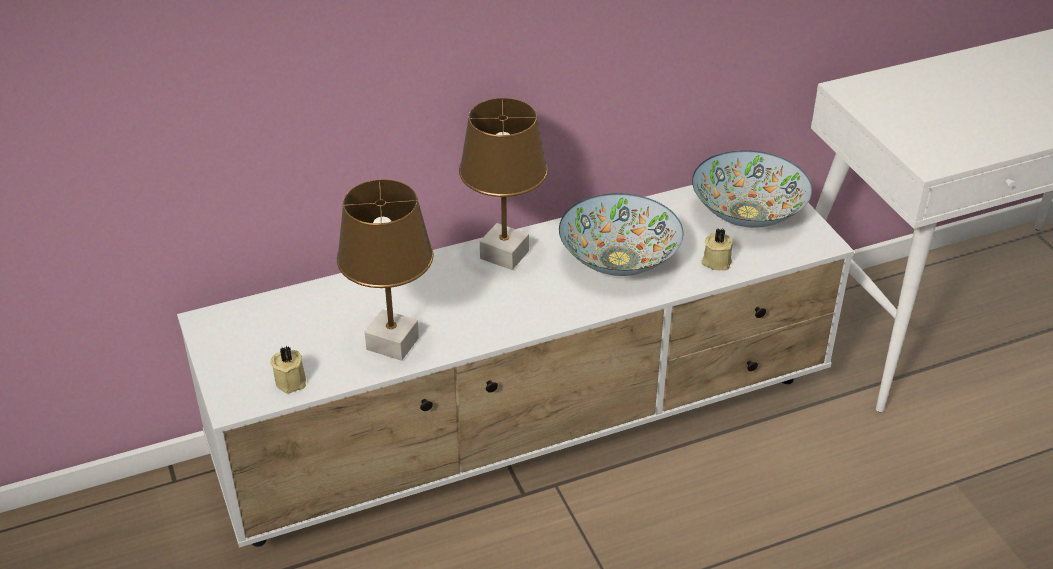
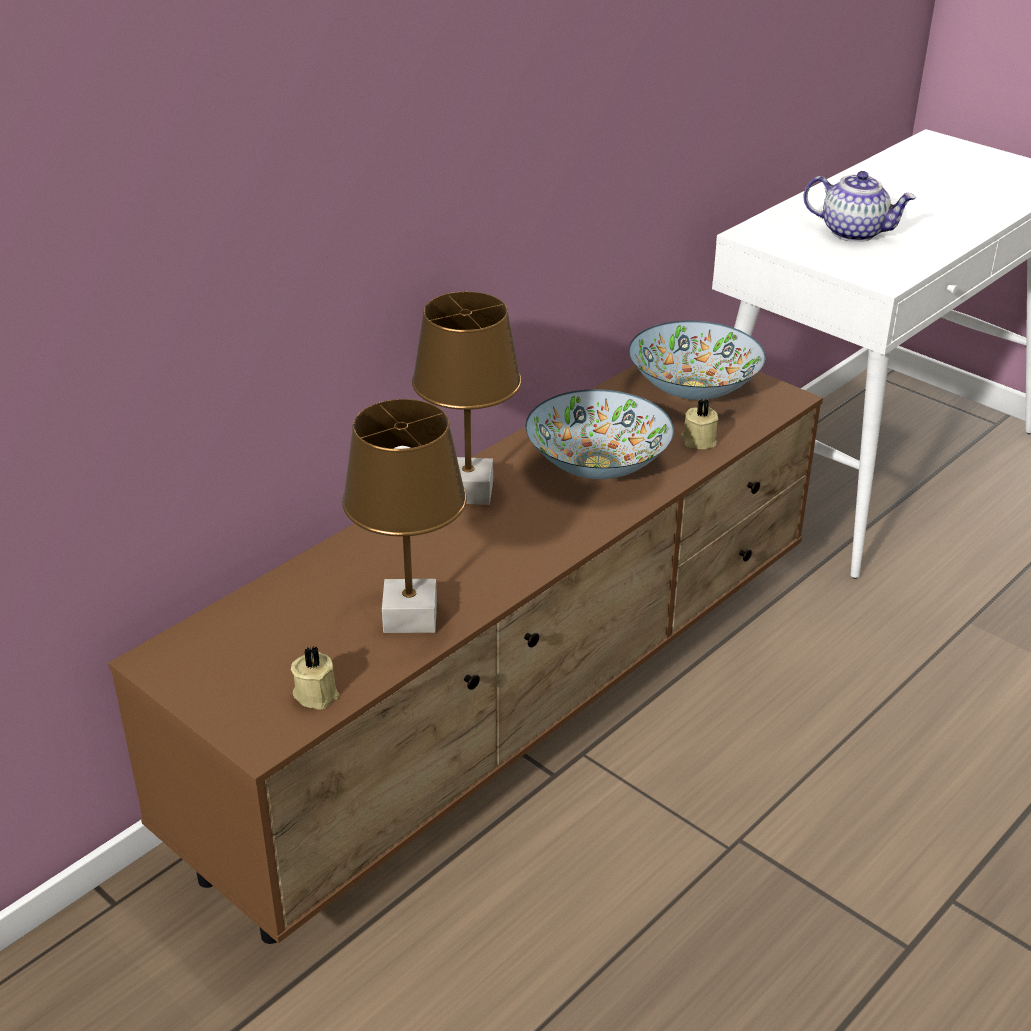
camera: 25 degrees left, 5 degrees down
(529, 431) = (517, 707): white tv stand -> brown tv stand
(944, 109) = (854, 232): none -> teapot

